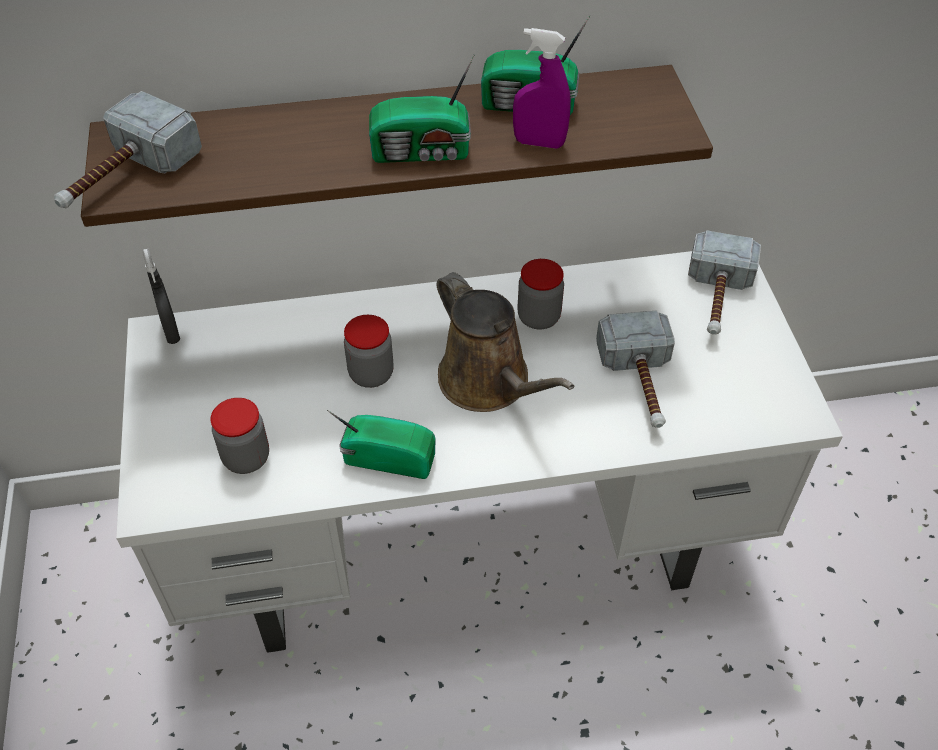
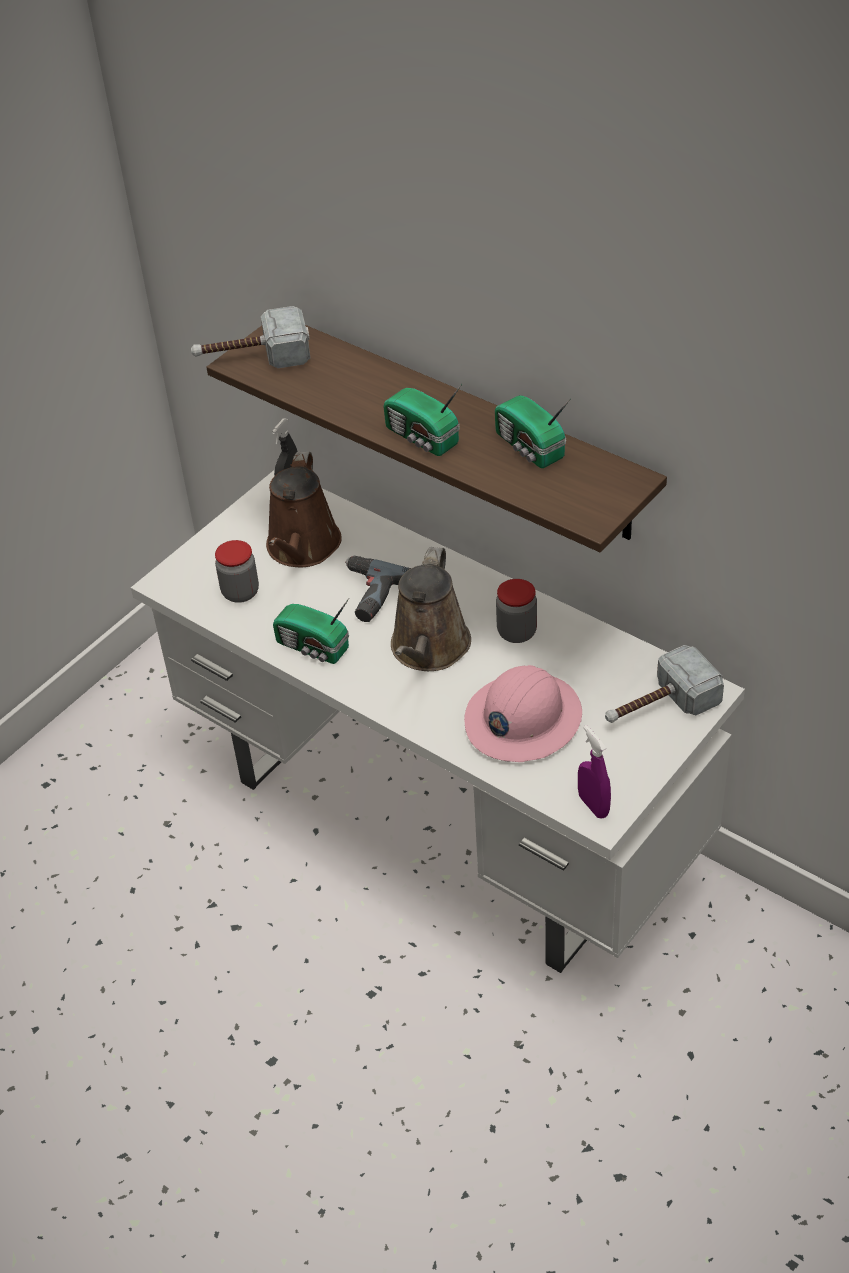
camera: 50 degrees right, 5 degrees down
(254, 375) = (302, 548): none -> brown watering can
(371, 374) = (367, 594): jar -> power drill
(387, 457) = (313, 647): radio -> radio turned 150 degrees clockwise
(539, 143) = (496, 474): purple spray bottle -> purple spray bottle (593, 805)
(640, 384) = (522, 719): hammer -> pink hard hat

